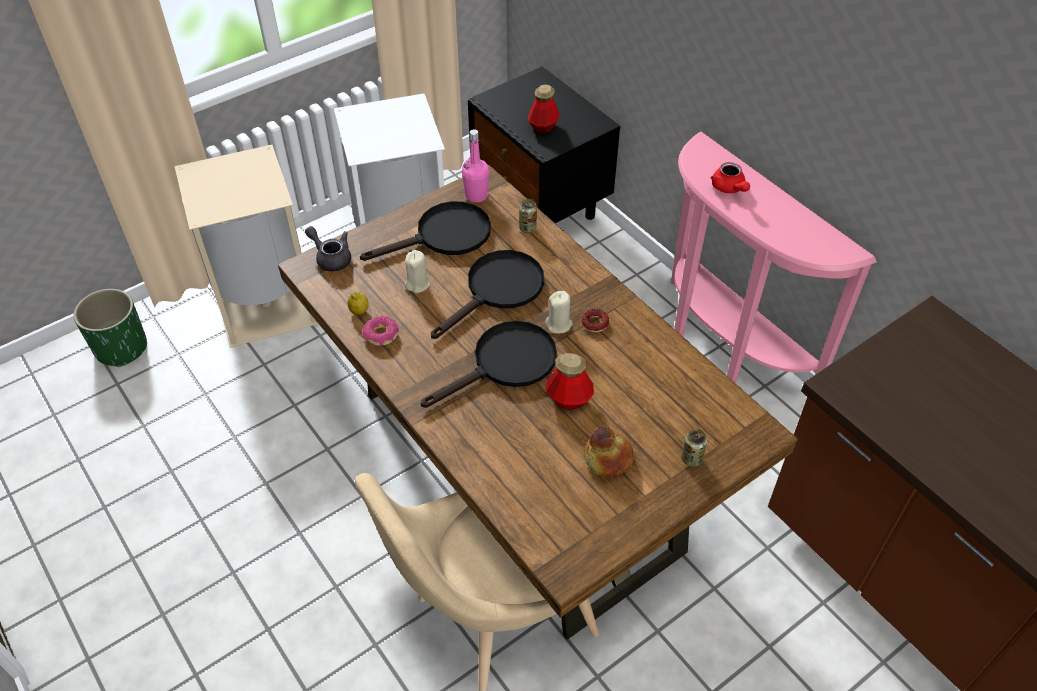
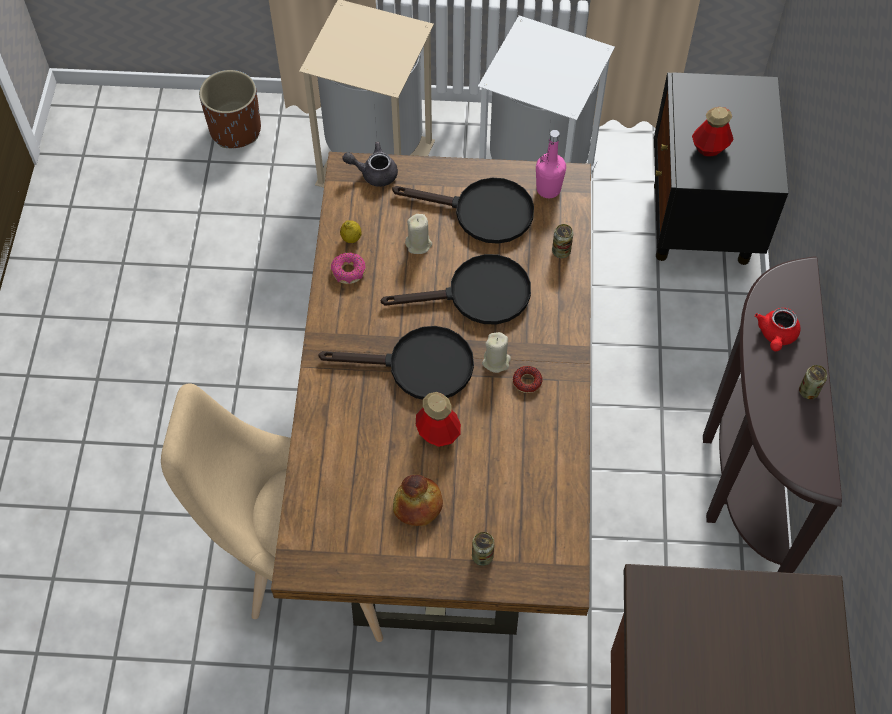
camera: 40 degrees right, 10 degrees up
(121, 348) = (235, 130): green planter -> brown planter
(331, 258) = (374, 173): grey teapot -> grey teapot turned 75 degrees counterclockwise
(724, 348) = (739, 482): pink console table -> brown console table
(784, 208) = (808, 391): none -> can

